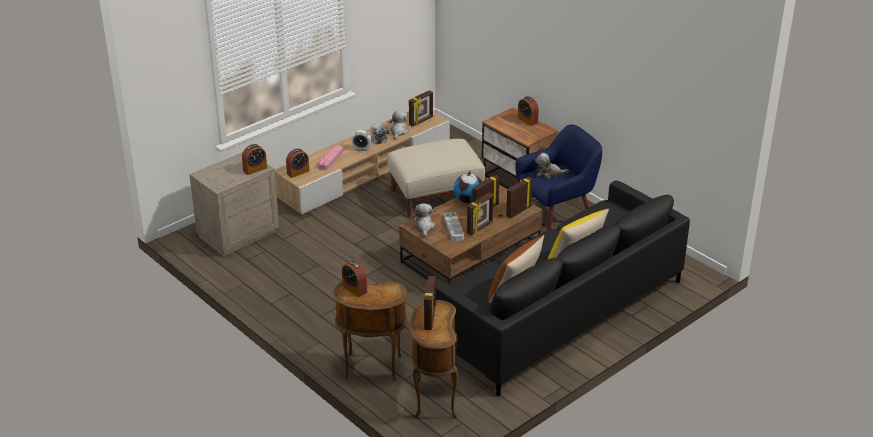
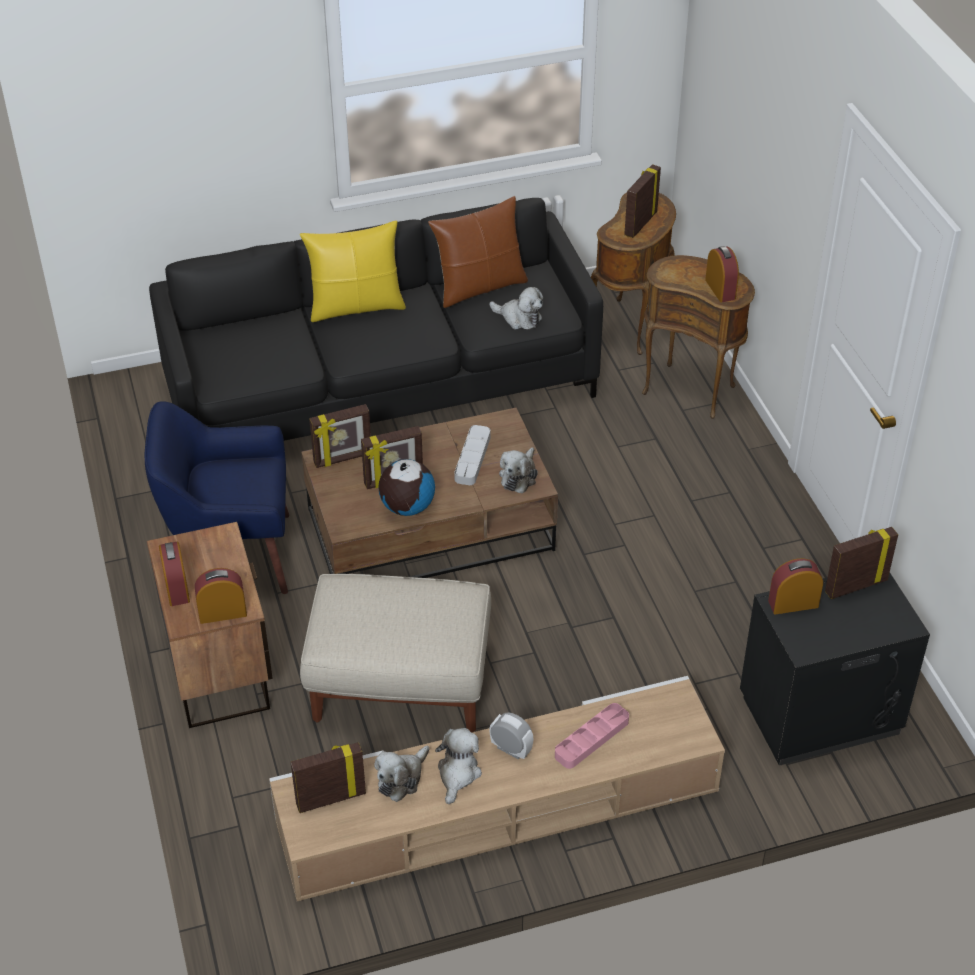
camera: 155 degrees left, 10 degrees up
(238, 233) = (821, 716): beige nightstand -> black nightstand
(298, 172) = (674, 722): alarm clock -> alarm clock (222, 612)
(480, 228) = (430, 446): picture frame -> picture frame (855, 585)
(549, 173) = (233, 497): plush toy -> plush toy (519, 318)

